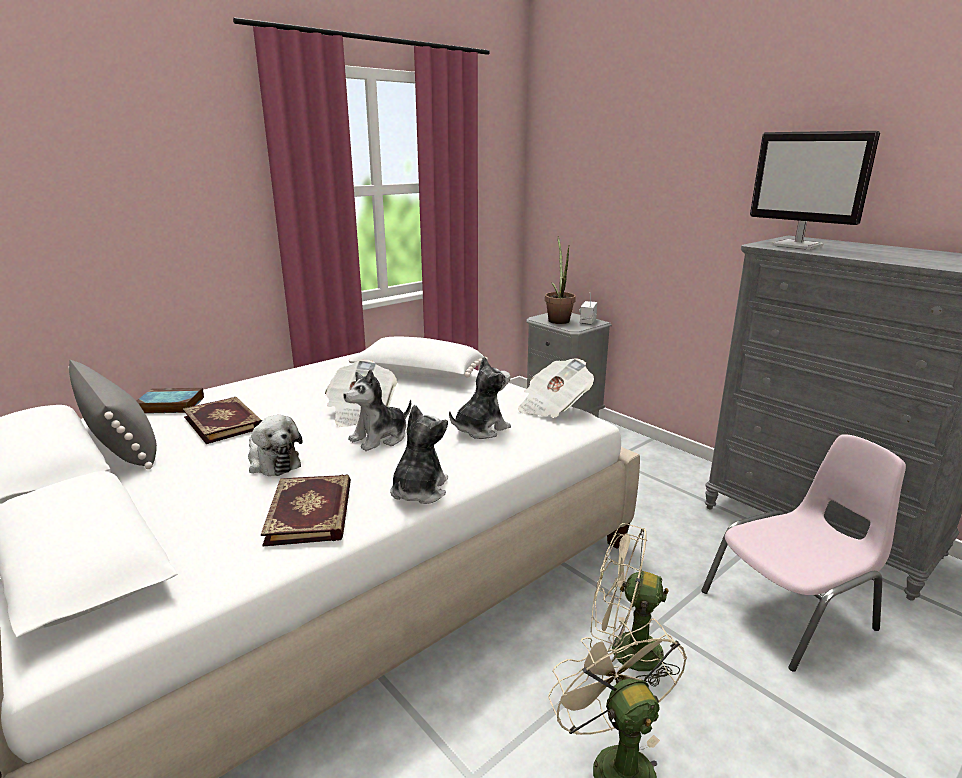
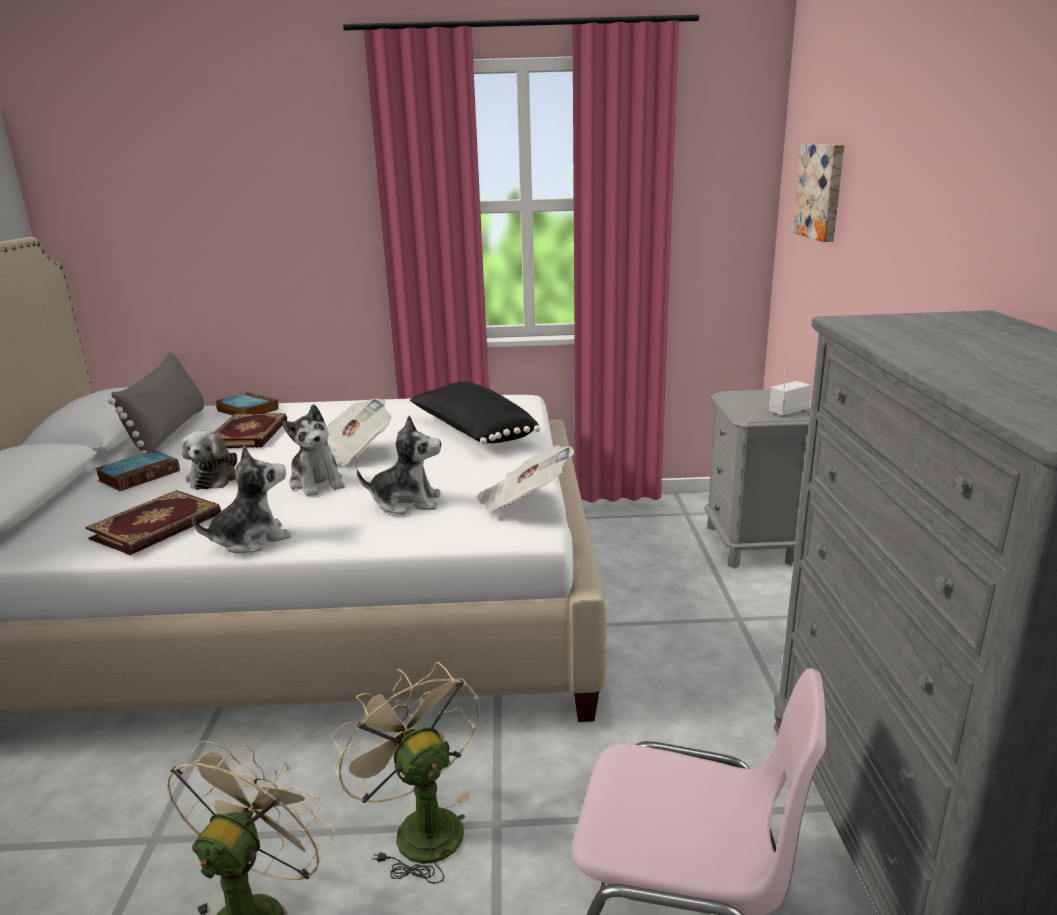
camera: 40 degrees right, 0 degrees up
(184, 484) = (140, 475): none -> book
(380, 438) = (317, 483): plush toy -> plush toy turned 120 degrees counterclockwise
(418, 375) = (472, 432): white pillow -> black pillow
(558, 319) = (751, 401): potted plant -> none
(586, 176) = (822, 191): none -> picture
(798, 246) = (902, 329): monitor -> none

